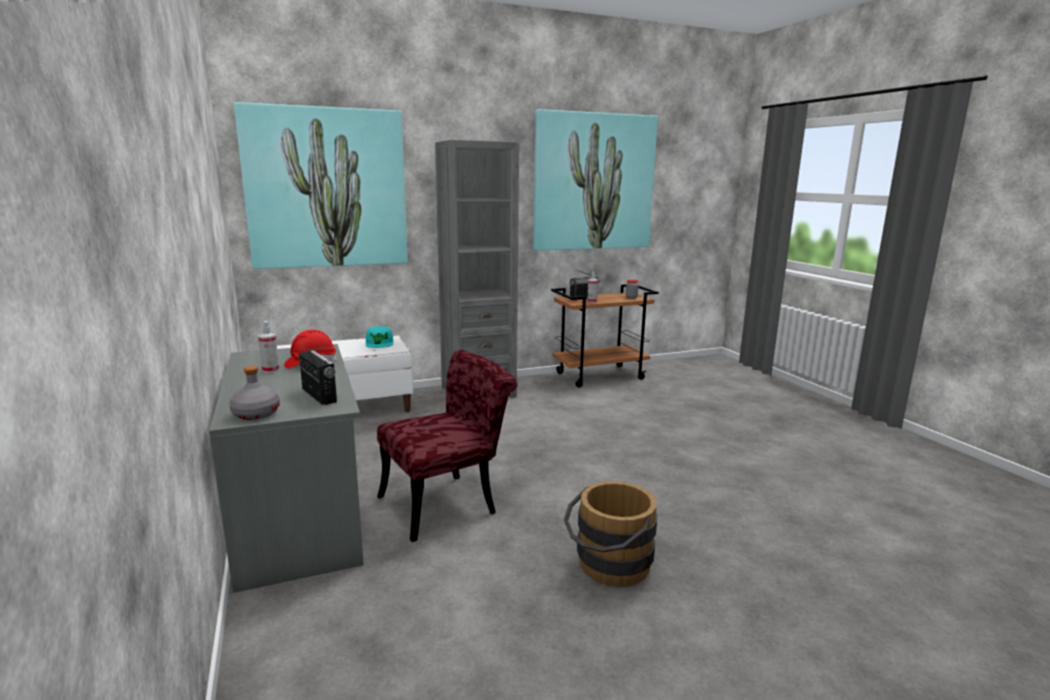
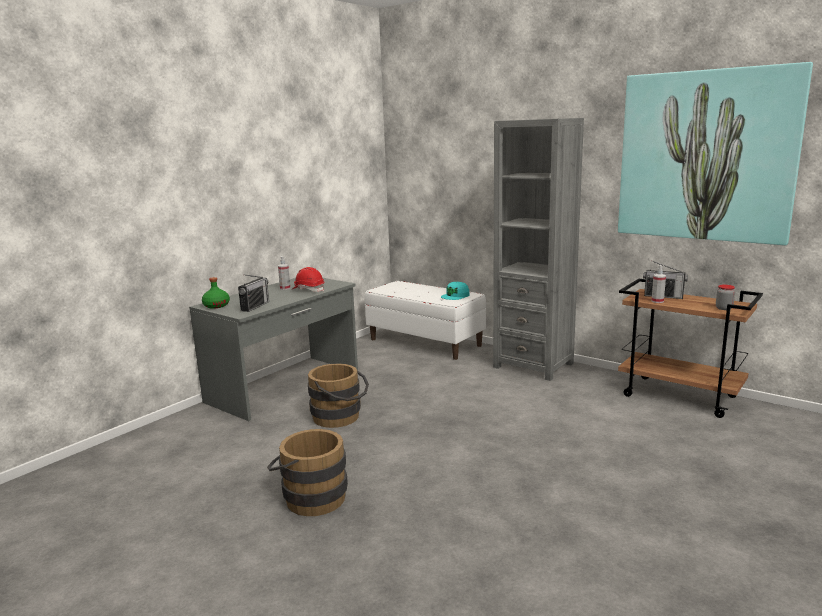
camera: 60 degrees right, 0 degrees up
(255, 414) = (216, 305): grey bottle -> green bottle
(327, 188) = (443, 163): picture -> none
(448, 502) = (340, 417): red chair -> brown bucket

